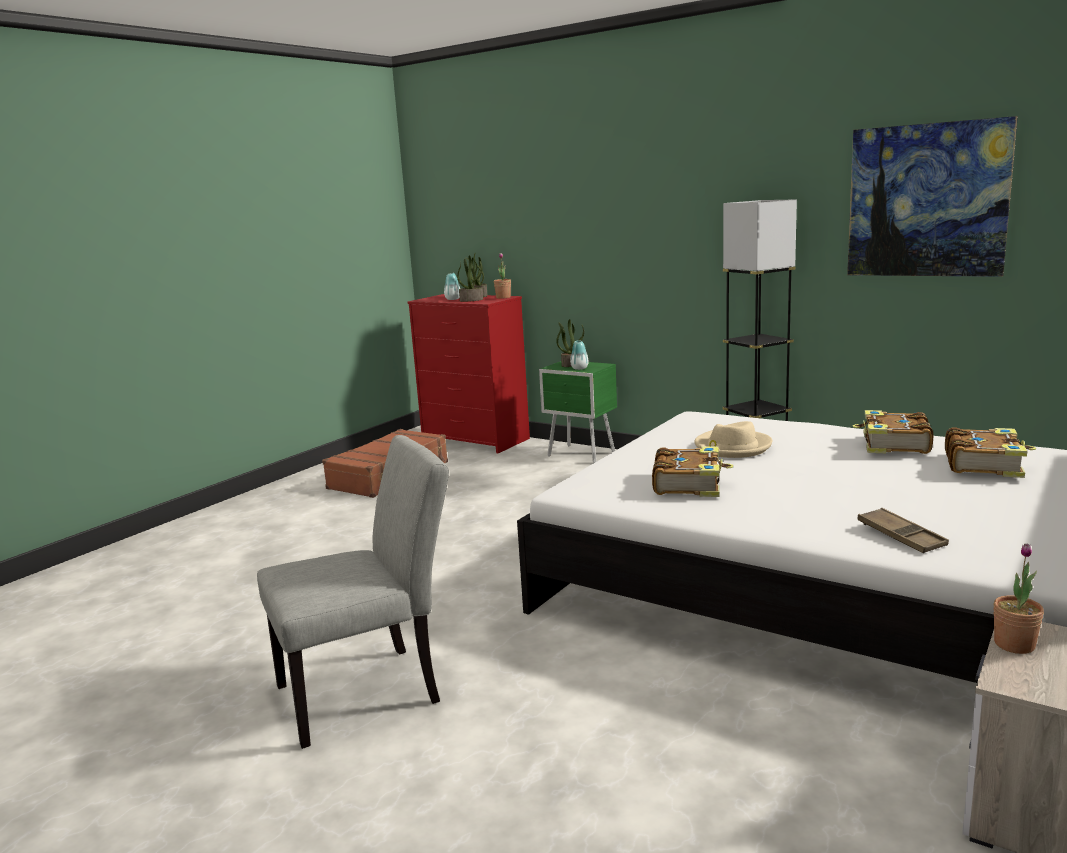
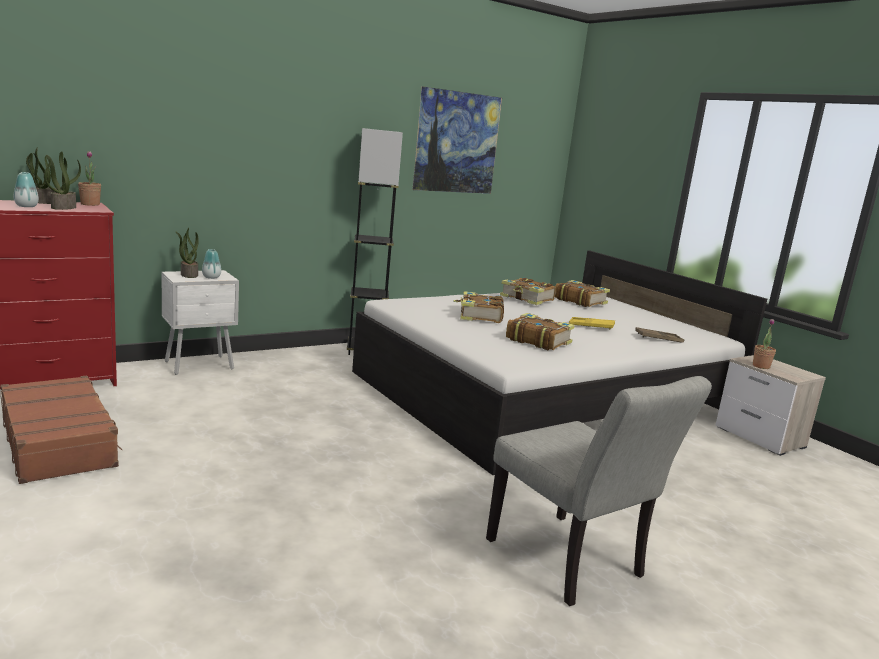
camera: 70 degrees left, 0 degrees up
(371, 690) = (572, 564): grey chair -> grey chair turned 150 degrees clockwise
(582, 455) = (201, 365): green nightstand -> white nightstand
(732, 447) = (479, 316): beige hat -> book
(846, 493) = (591, 326): none -> yellow tray

